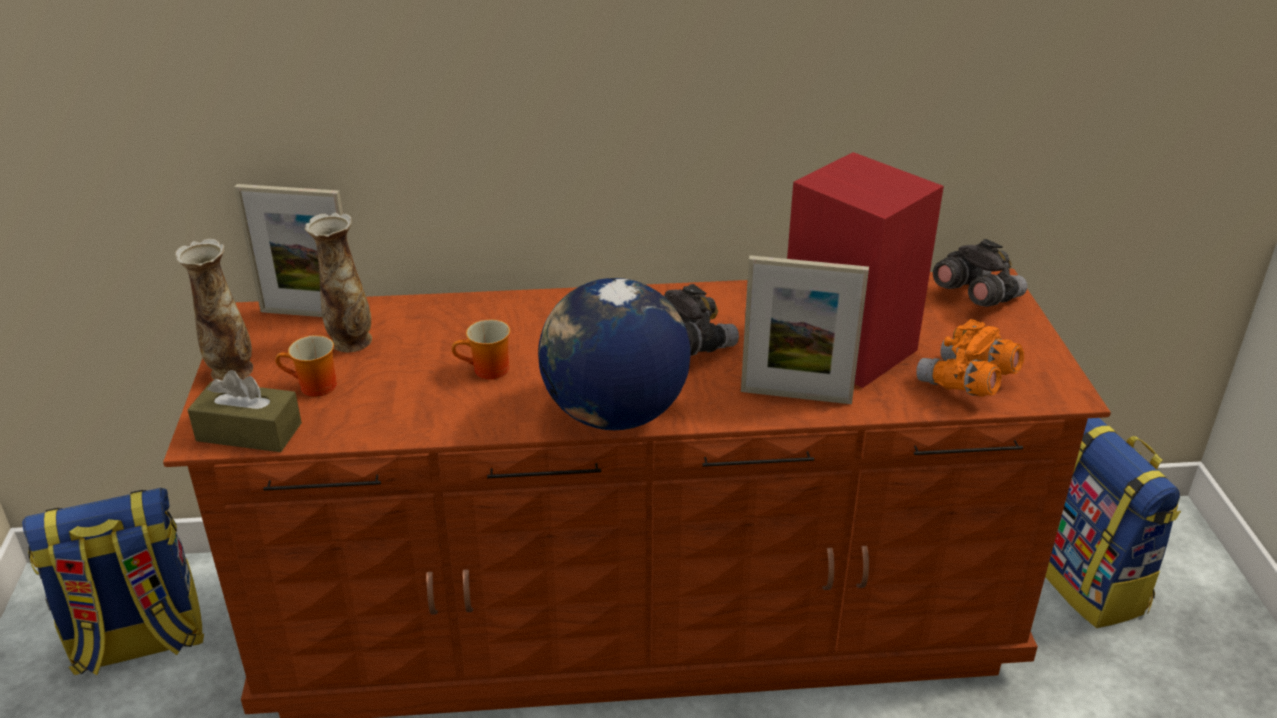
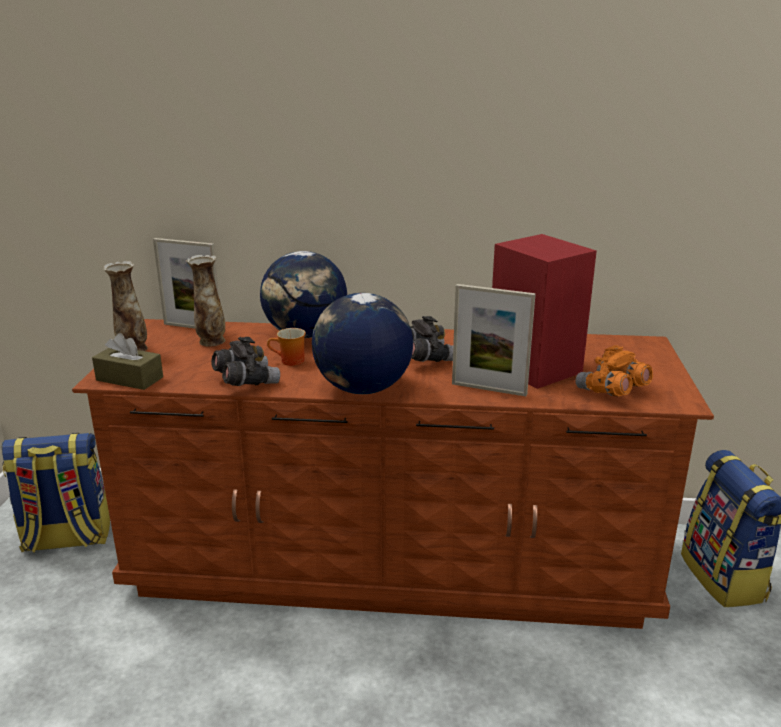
camera: 10 degrees right, 10 degrees down
(313, 388) = (178, 361): mug -> none
(493, 313) = (306, 335): none -> globe
(976, 297) = (634, 349): grey binoculars -> grey binoculars (246, 381)

